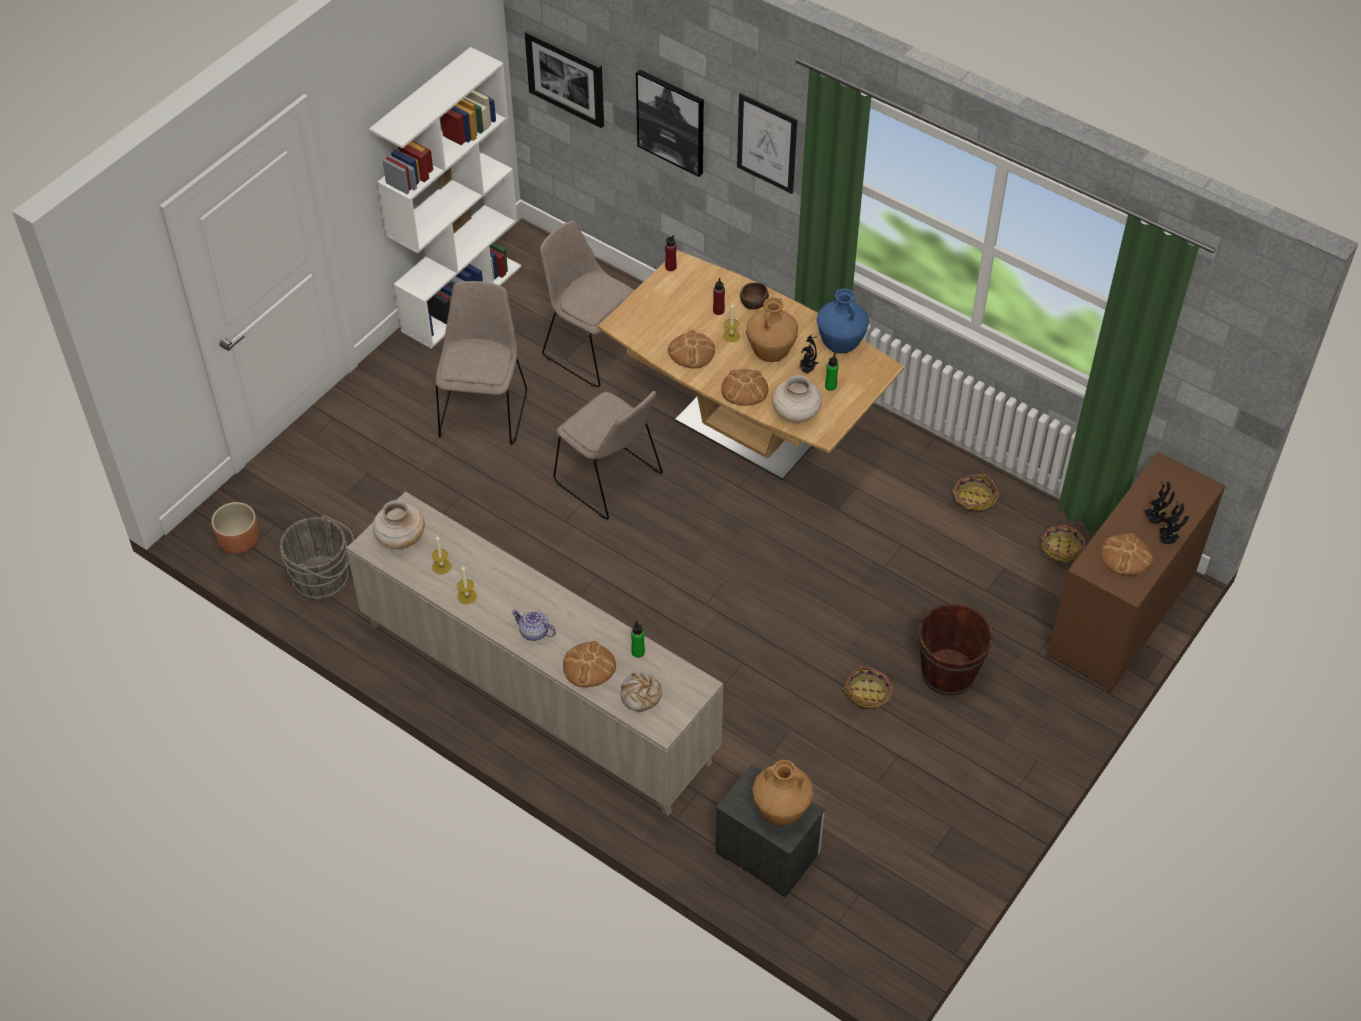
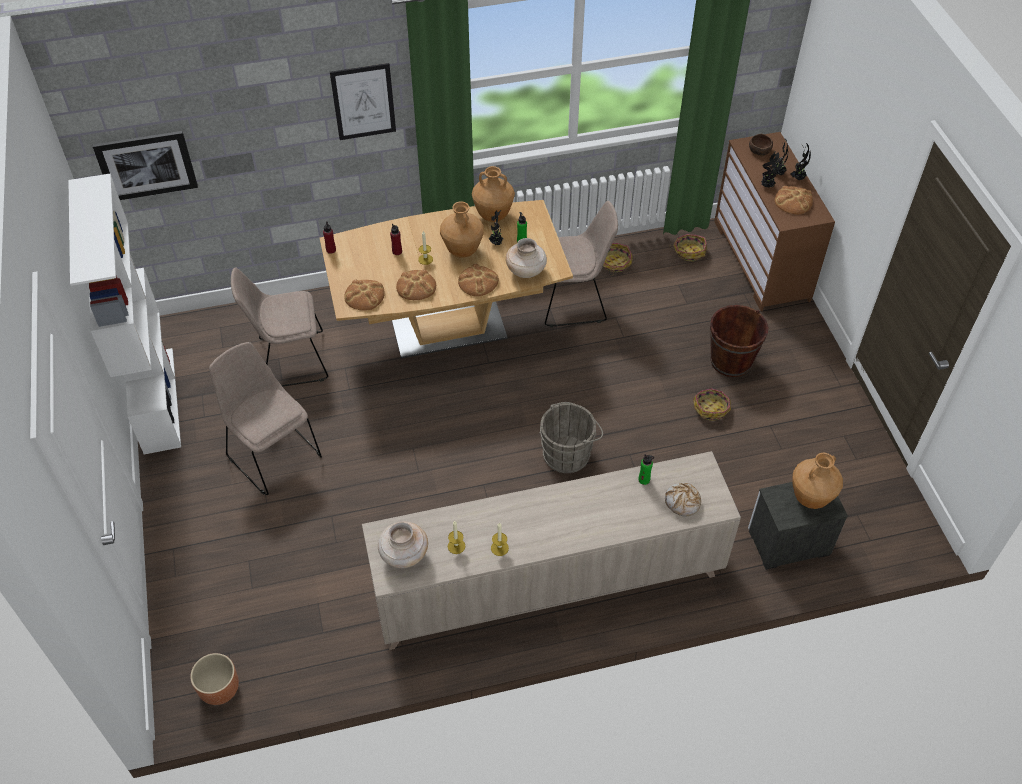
camera: 50 degrees left, 0 degrees up
(324, 579) = (316, 653): grey bucket -> grey bucket (569, 453)
(533, 632) = (570, 528): teapot -> none
(588, 666) = (631, 515): bread -> bread (364, 296)
(610, 480) = (411, 424): beige chair -> beige chair (574, 301)
(671, 122) = (266, 139): picture -> none
(753, 303) = (410, 231): brown bowl -> brown bowl (759, 151)
(840, 345) = (493, 215): blue vase -> brown vase
(1123, 522) = (767, 186): none -> potted plant

